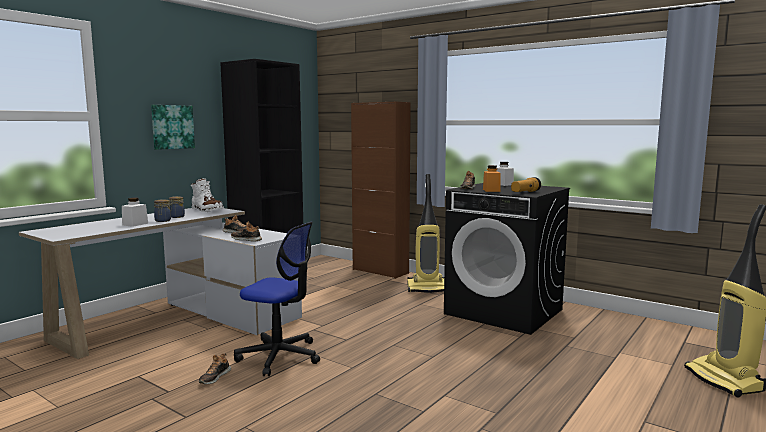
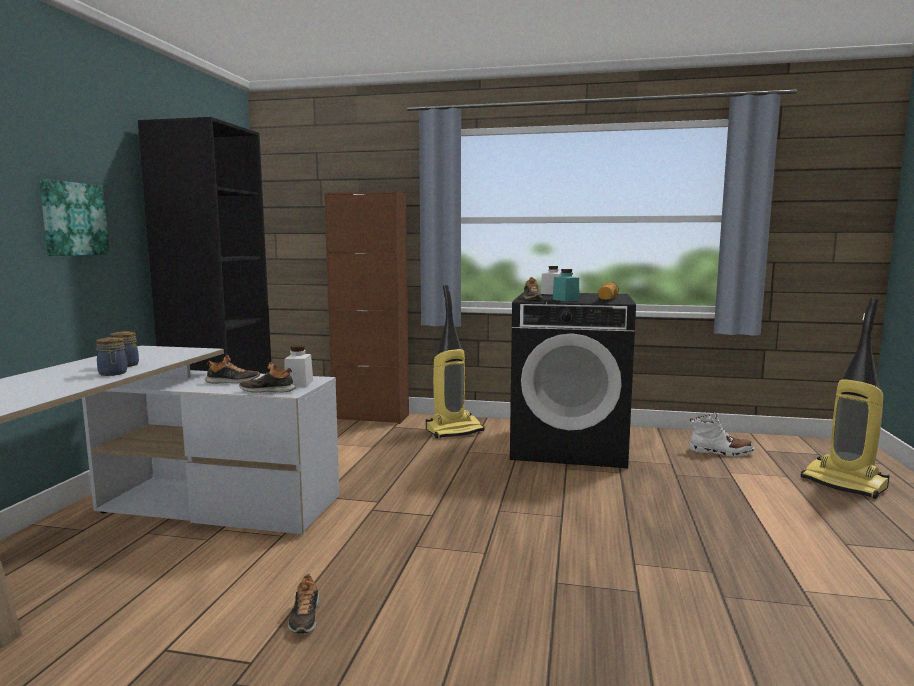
camera: 25 degrees left, 0 degrees up
(135, 224) = (71, 383): white jar -> white jar (299, 384)
(207, 210) = (156, 351): white boot -> white boot (720, 452)
(279, 356) = (369, 559): office chair -> none
(491, 190) = (565, 300): orange jar -> turquoise jar

